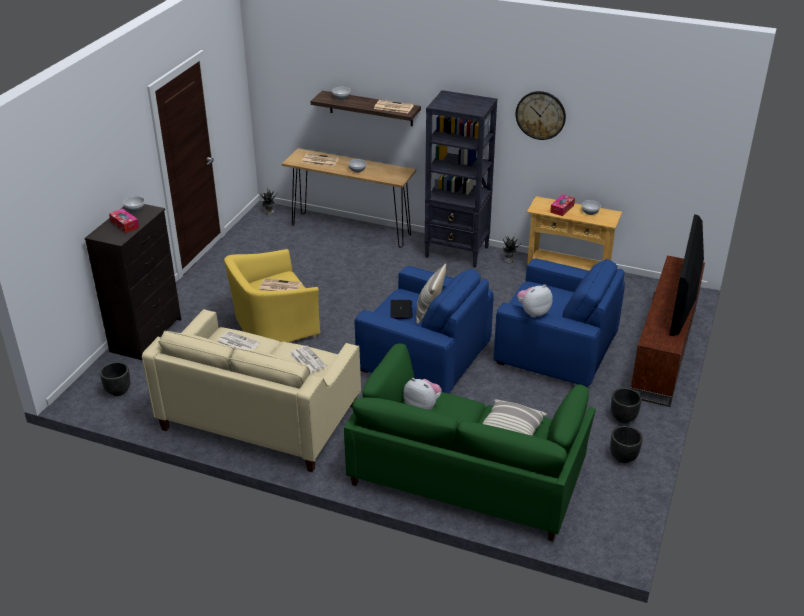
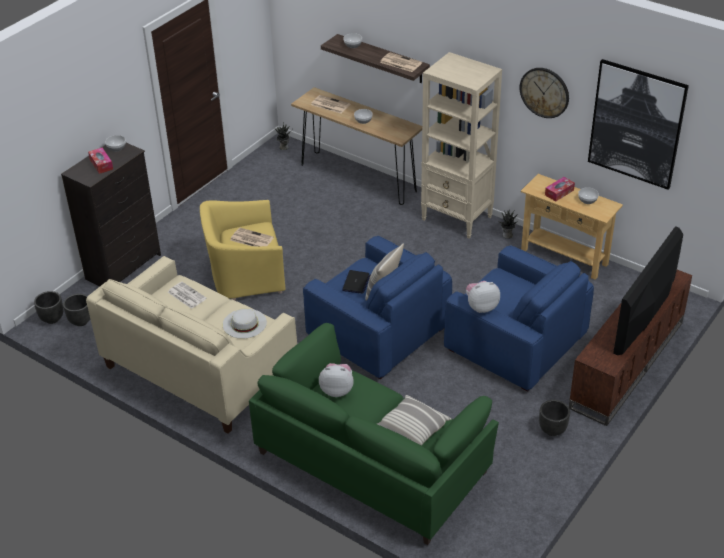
camera: 15 degrees right, 5 degrees up
(307, 360) = (244, 323): newspaper -> white hat
(422, 407) = (337, 390): plush toy -> plush toy turned 45 degrees counterclockwise
(457, 252) = (457, 218): black bookcase -> beige bookcase
(623, 458) = (534, 472): black planter -> black planter (52, 319)
(634, 131) = (636, 124): none -> picture

